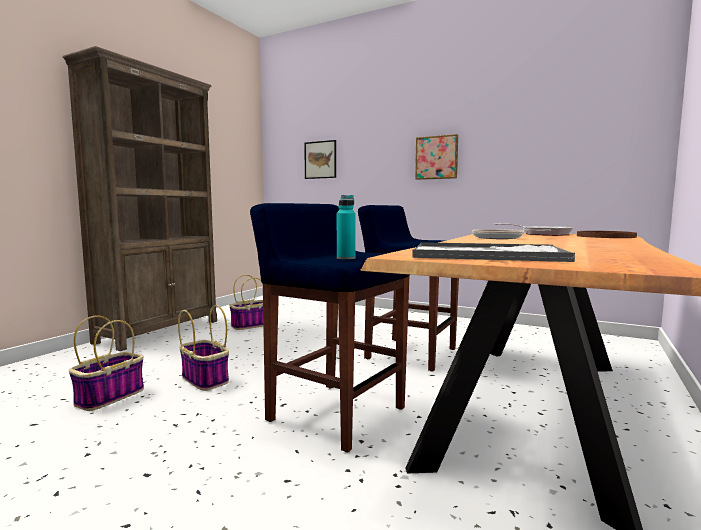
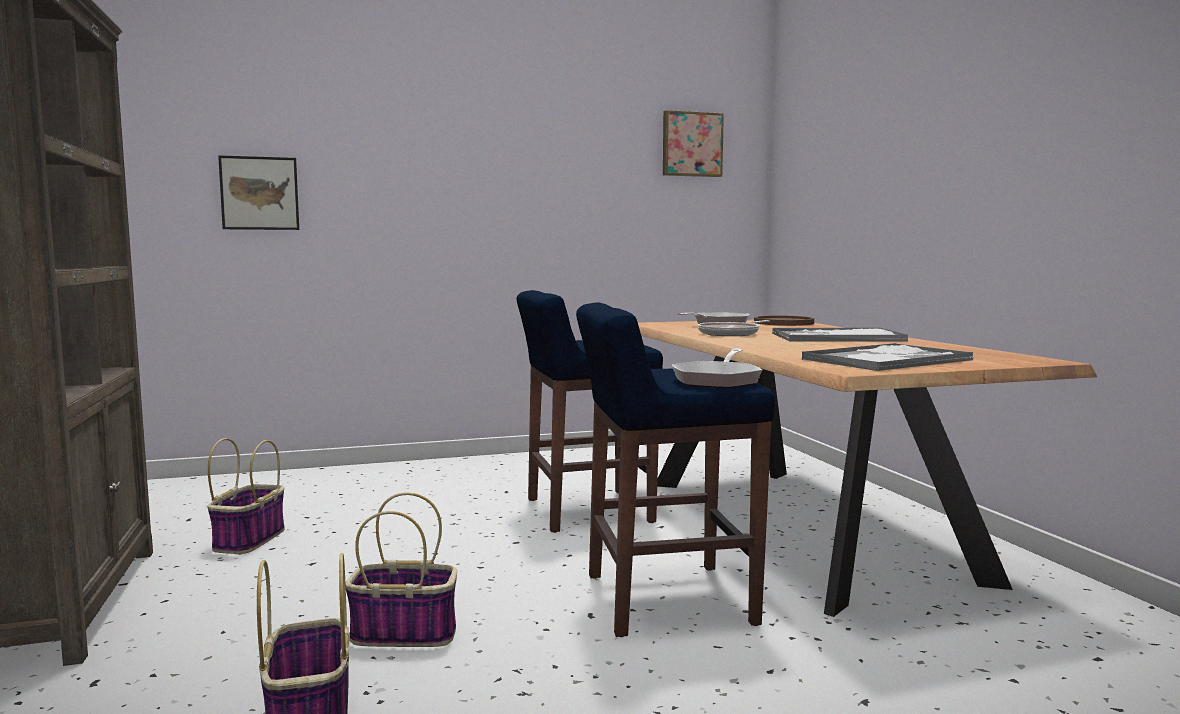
camera: 45 degrees left, 0 degrees up
(346, 258) = (718, 380): turquoise bottle -> frying pan
(437, 157) = (494, 206): picture -> picture (691, 144)
(572, 244) = (835, 337): none -> tray

